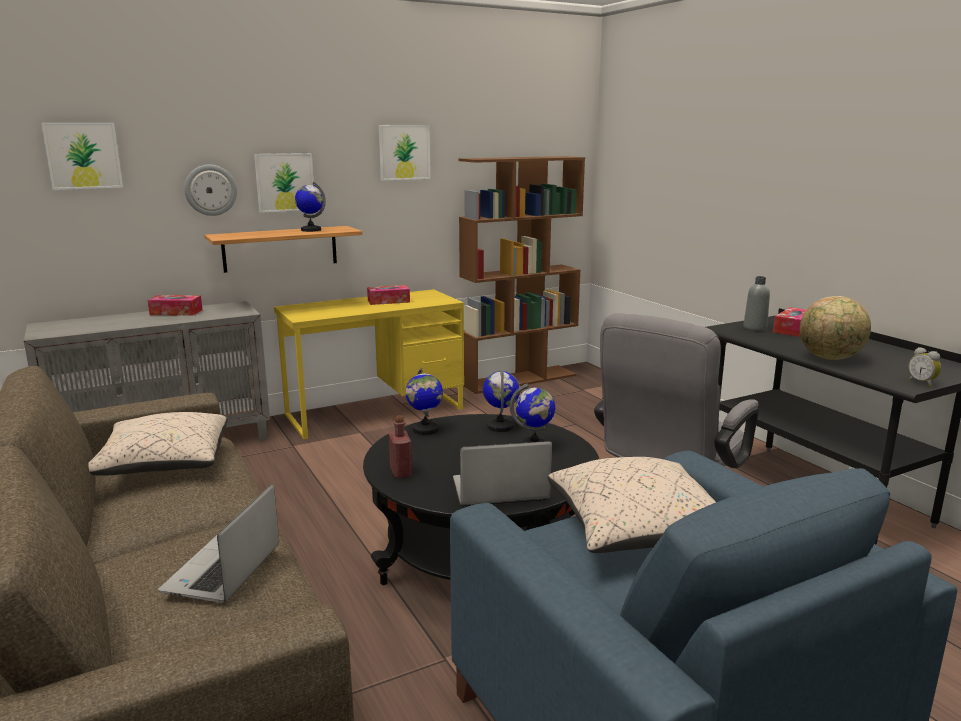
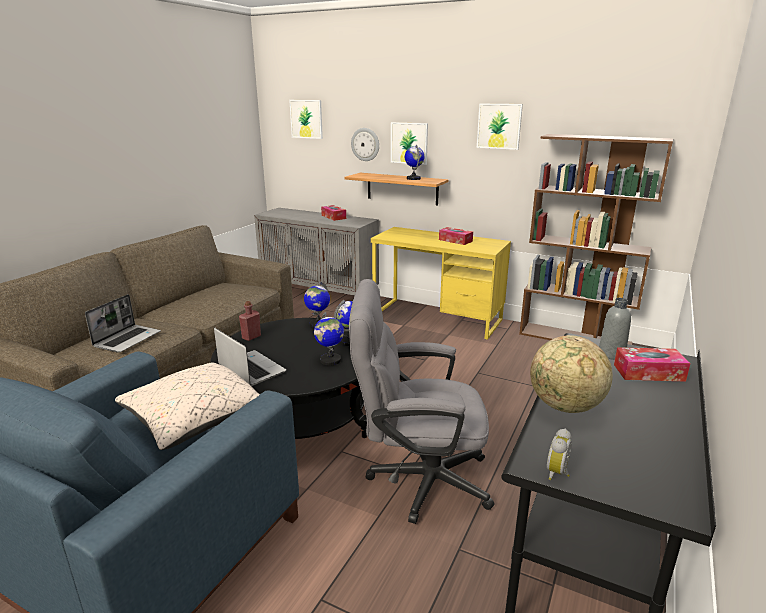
camera: 55 degrees right, 5 degrees up
(164, 464) = (223, 291): beige pillow -> none
(223, 571) = (128, 339): laptop -> laptop turned 135 degrees clockwise

